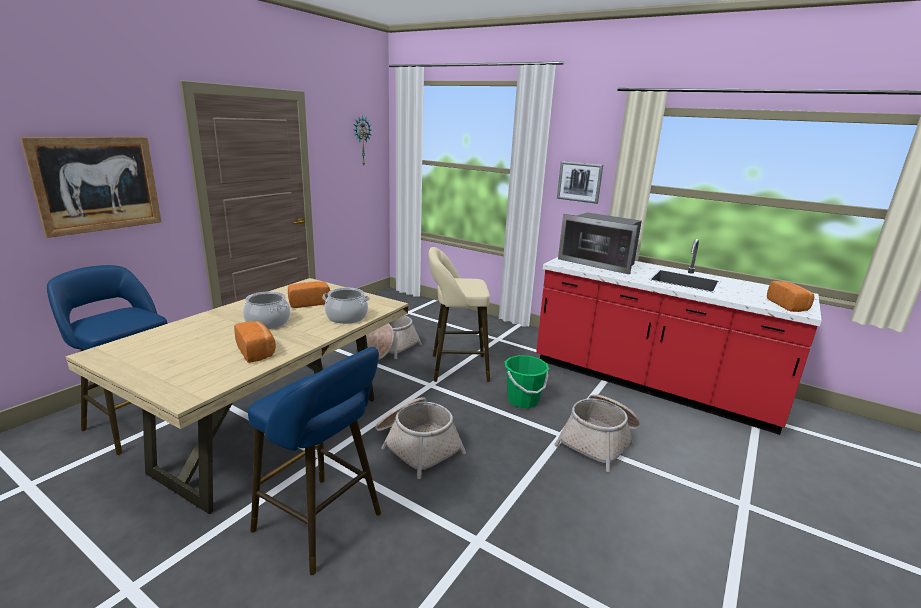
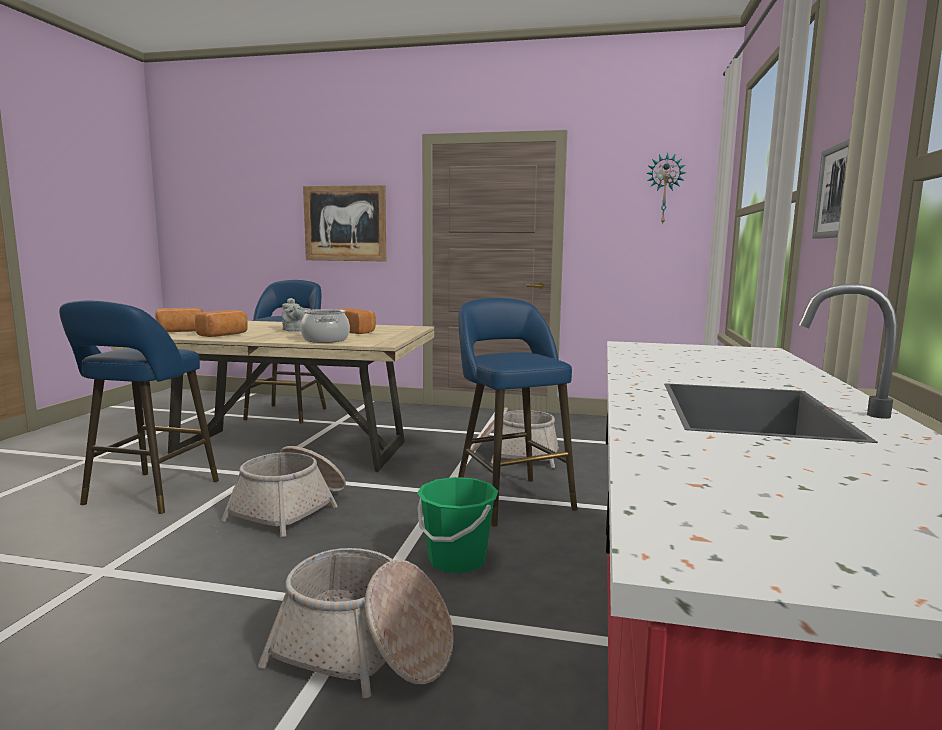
camera: 70 degrees right, 10 degrees down
(267, 322) = (293, 331): cooking pot -> grey teapot
(455, 368) = (510, 498): beige stool -> blue stool
(599, 262) = (717, 359): microwave -> none
(788, 306) = (747, 526): bread -> bread (180, 331)

